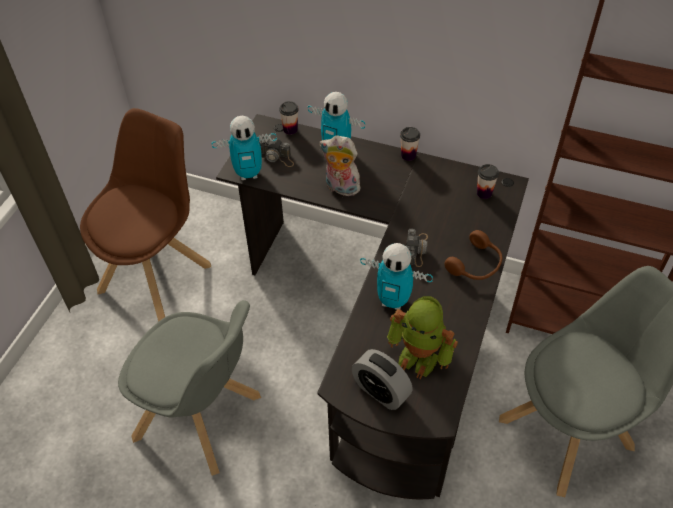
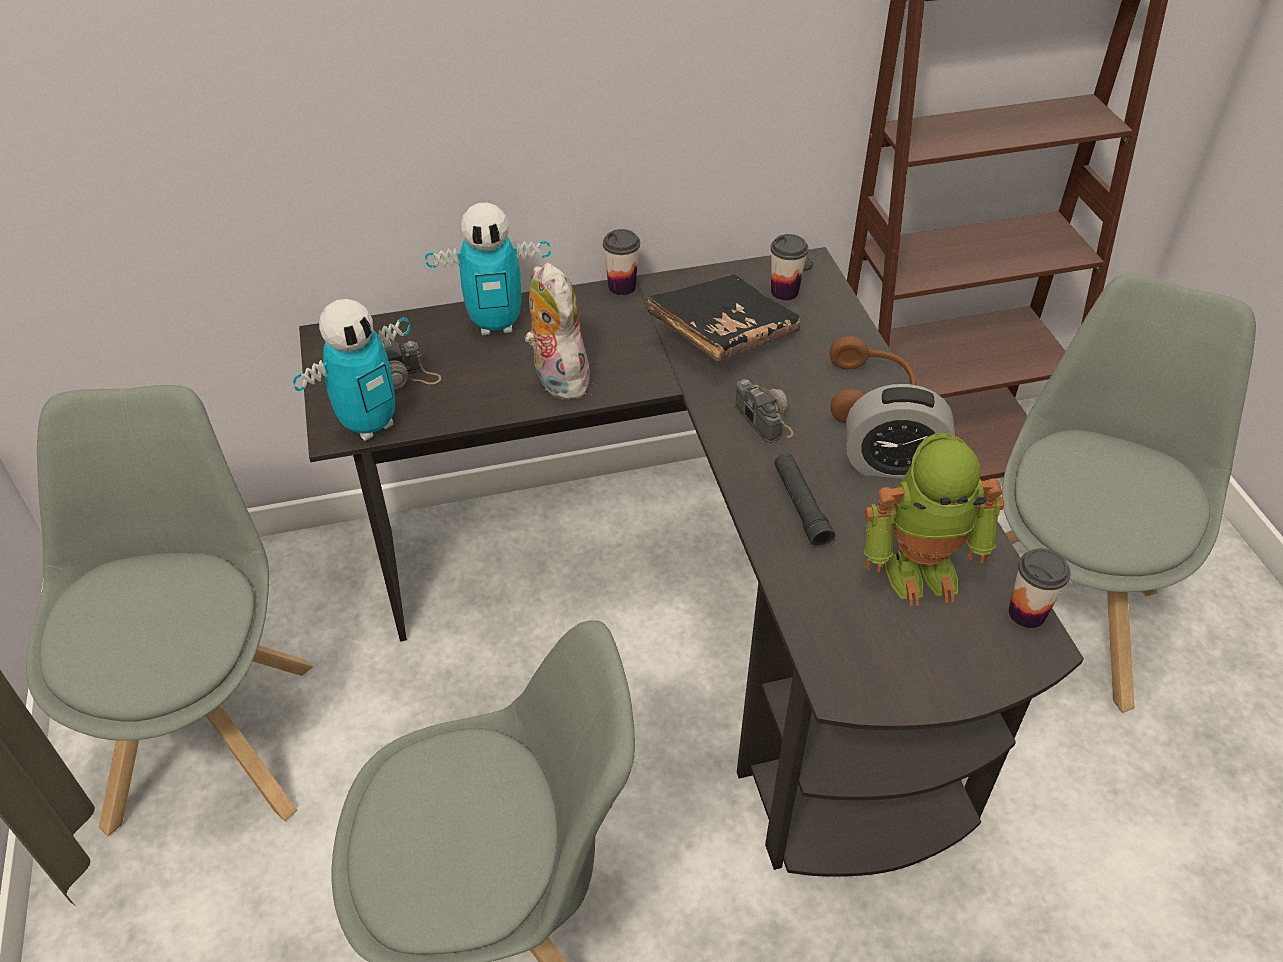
camera: 35 degrees left, 5 degrees down
(158, 274) = (214, 732): brown chair -> grey chair
(290, 129) = (386, 326): cup -> cup (1026, 613)
(340, 188) = (556, 378): plush toy -> plush toy turned 75 degrees clockwise
(381, 391) = (914, 655): alarm clock -> alarm clock (893, 464)
(393, 301) = (801, 506): toy robot -> black flashlight
(433, 202) = (723, 335): none -> black book

